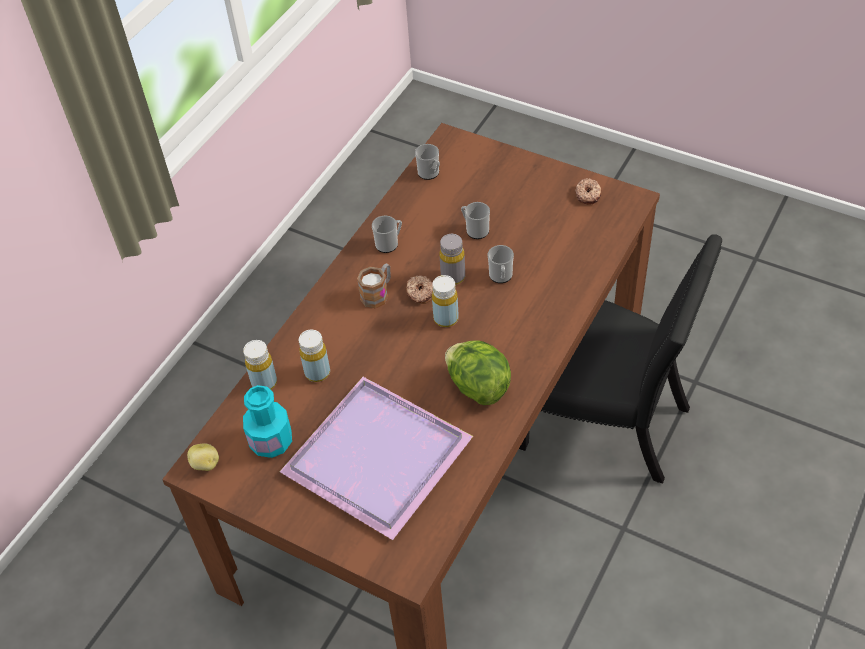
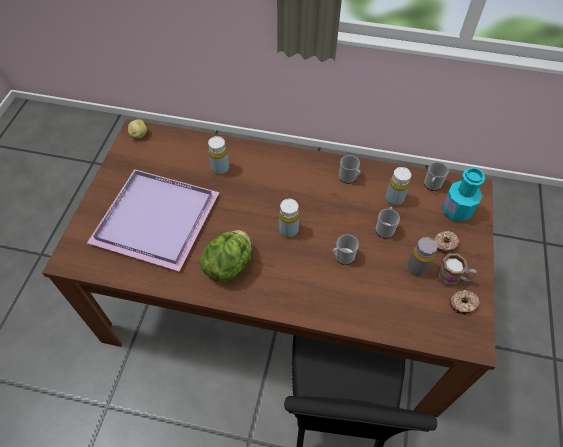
camera: 70 degrees right, 5 degrees up
(264, 383) = (206, 144): yellow bottle -> yellow bottle (394, 199)
(271, 441) = (160, 160): turquoise bottle -> turquoise bottle (456, 210)
(378, 293) = (299, 183): mug -> mug (453, 278)
(419, 293) = (308, 208): donut -> donut (444, 244)
(453, 277) = (331, 225): grey bottle -> grey bottle (417, 268)

